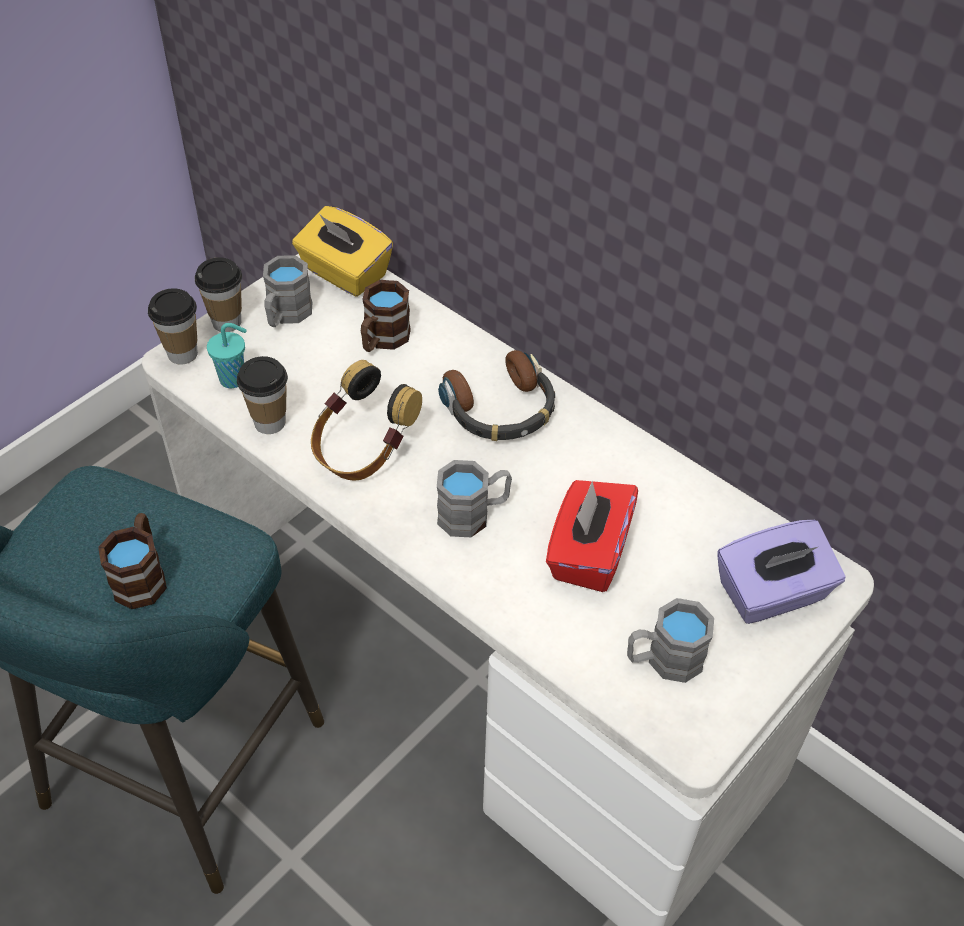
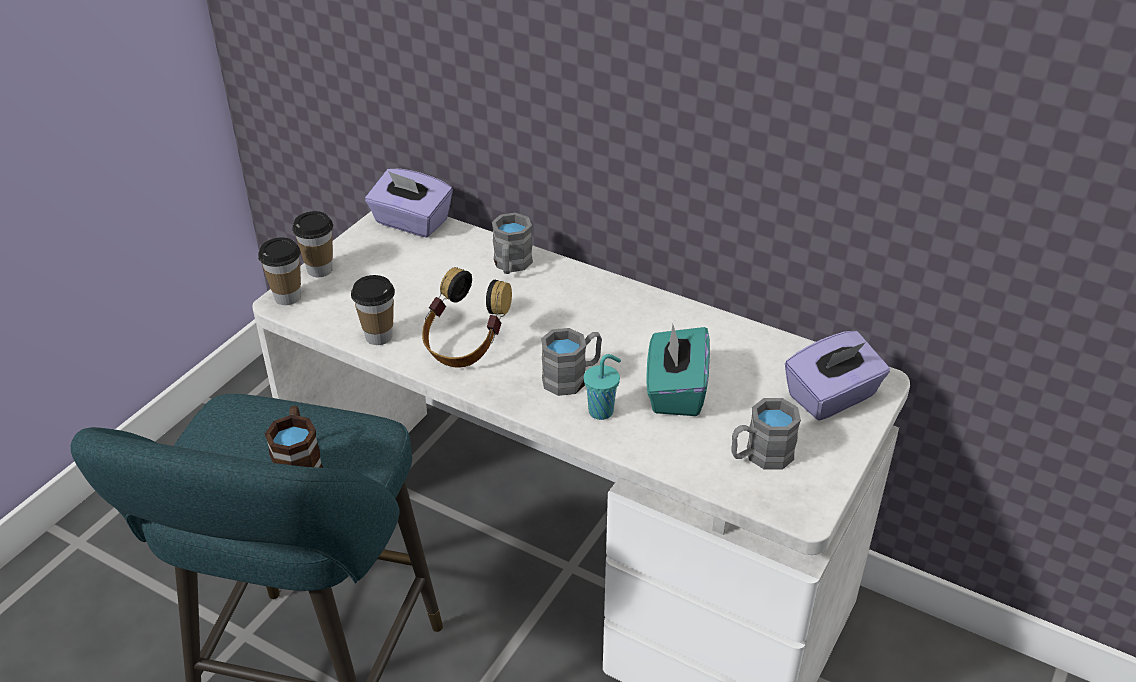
camera: 10 degrees left, 10 degrees down
(234, 379) = (338, 309): turquoise cup -> turquoise cup (602, 411)
(286, 315) = (370, 258): grey mug -> grey mug (511, 266)
(344, 273) = (411, 222): yellow tissue box -> purple tissue box
(382, 340) = (458, 265): brown mug -> none
(500, 409) = (572, 301): headphones -> none
(588, 553) = (675, 391): red tissue box -> turquoise tissue box

